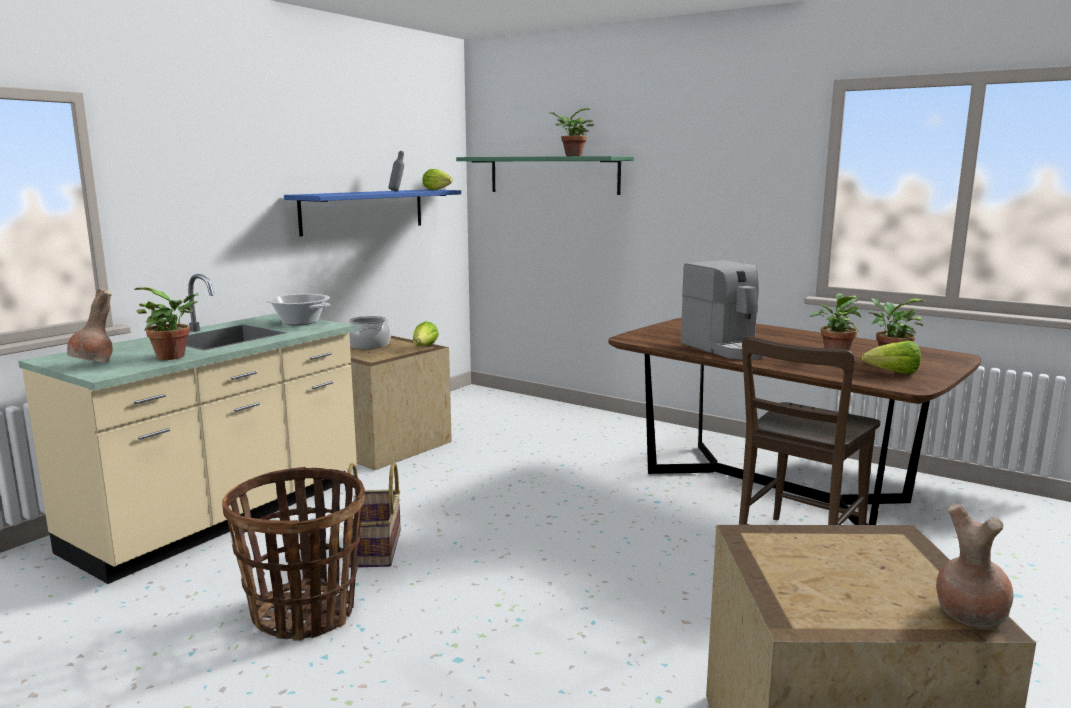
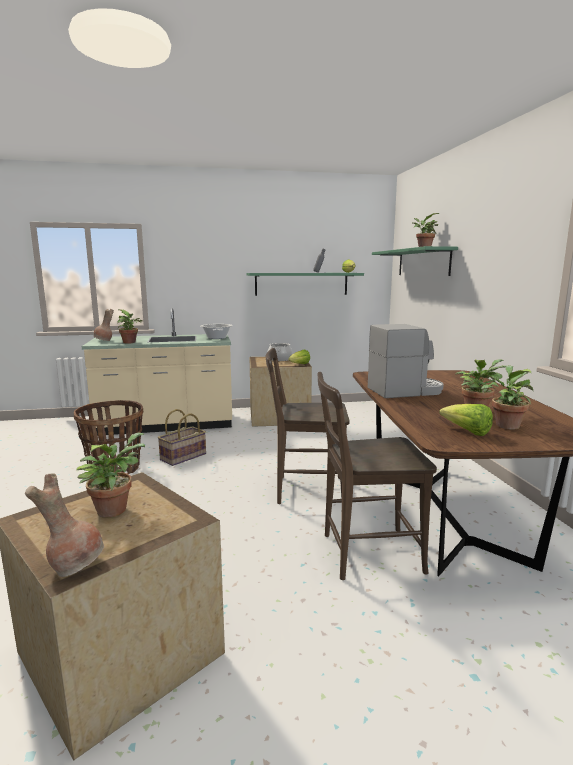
camera: 45 degrees right, 0 degrees up
(363, 211) = (301, 284): blue shelf -> green shelf
(622, 520) = (305, 490): none -> brown chair
(727, 348) = (405, 391): coffee machine -> coffee machine turned 120 degrees counterclockwise
(824, 564) = (114, 508): none -> potted plant

